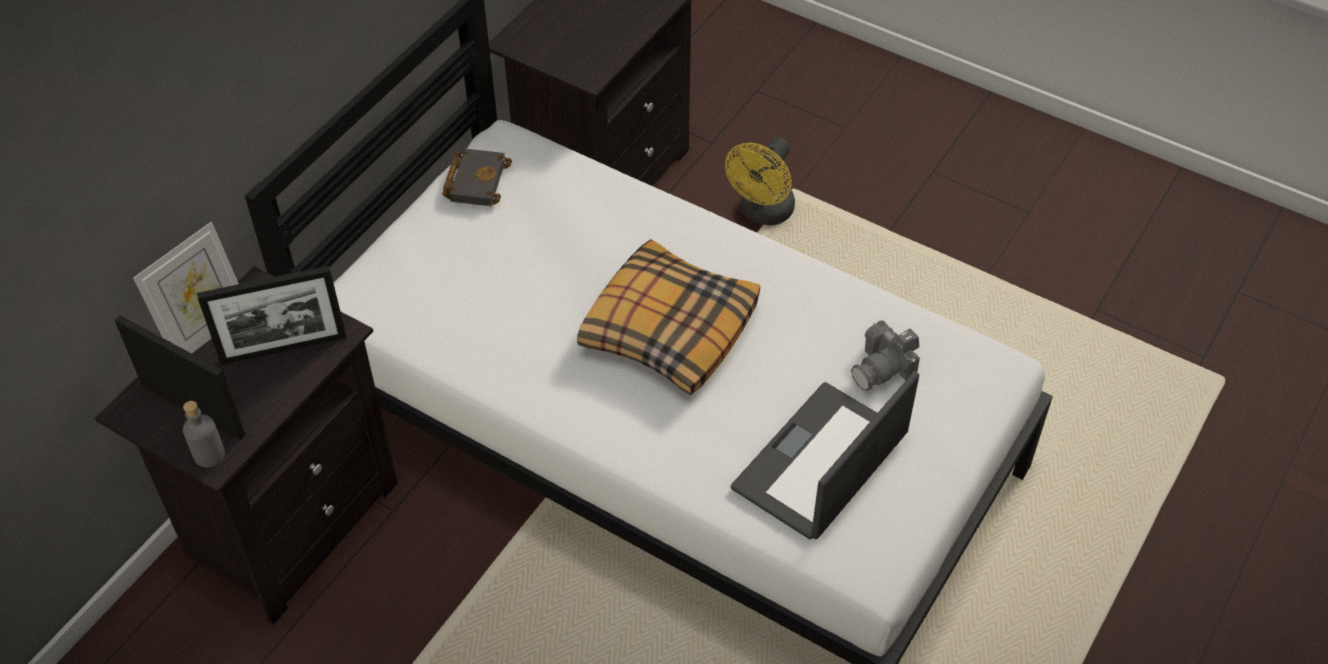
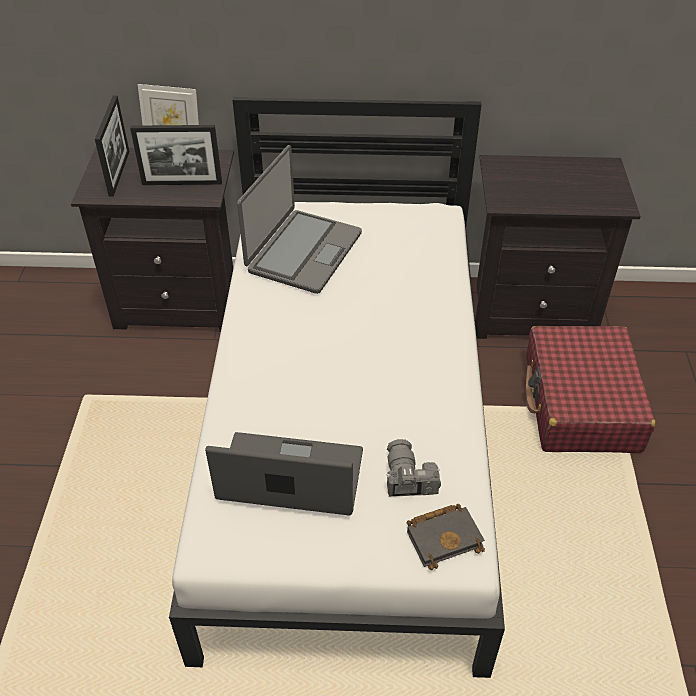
camera: 60 degrees right, 5 degrees down
(209, 455) = (92, 191): grey bottle -> none
(283, 348) = (182, 183): picture frame -> picture frame turned 45 degrees counterclockwise
(467, 299) = (303, 252): none -> laptop
(475, 180) = (398, 215): black book -> black book (445, 536)
(668, 329) = (350, 348): pillow -> none
(763, 213) = (580, 403): yellow fan -> red suitcase
(884, 367) = (407, 479): camera -> camera turned 60 degrees clockwise

